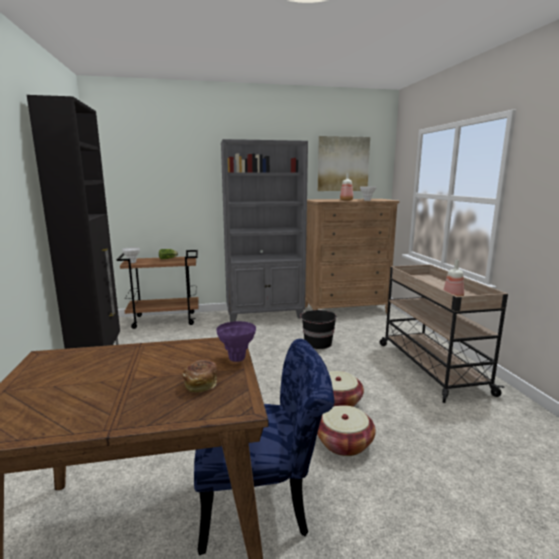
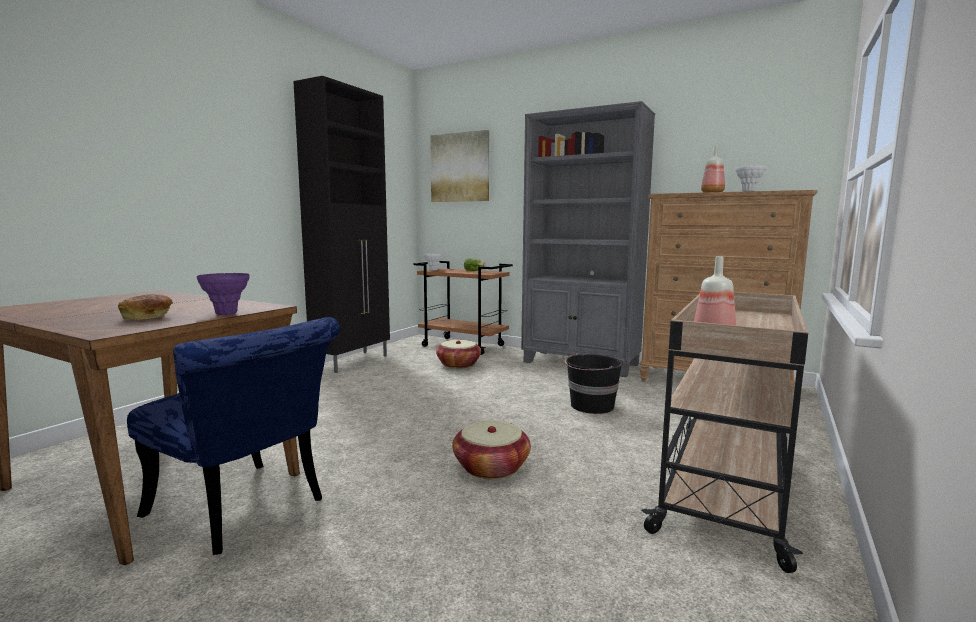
camera: 40 degrees right, 5 degrees down
(343, 164) = (735, 138): picture -> picture (460, 167)
(344, 443) = (414, 506): basket -> basket (458, 365)

